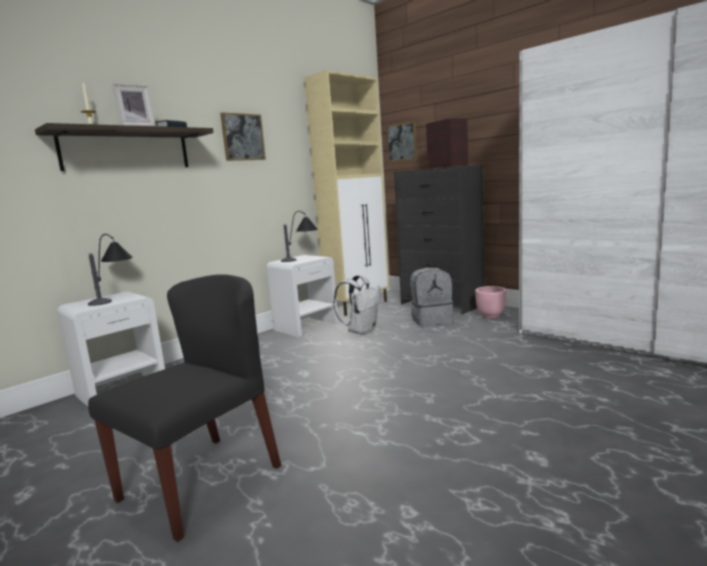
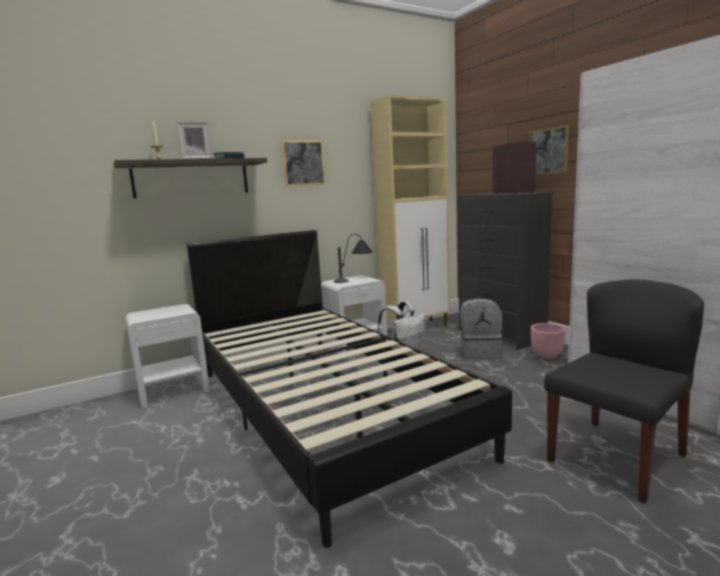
camera: 15 degrees right, 0 degrees up
(114, 297) = (171, 309): table lamp -> none
(201, 482) = (184, 497): black chair -> black chair (616, 457)
(304, 382) = (322, 408): none -> black bed
(402, 142) = (474, 163): picture -> picture (549, 151)

